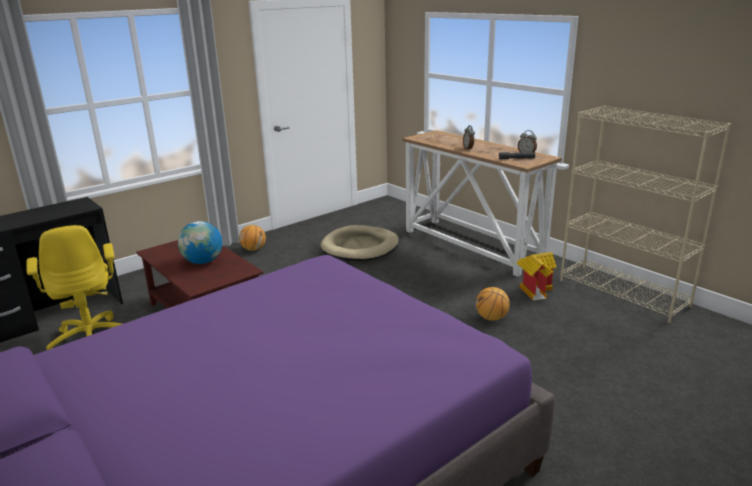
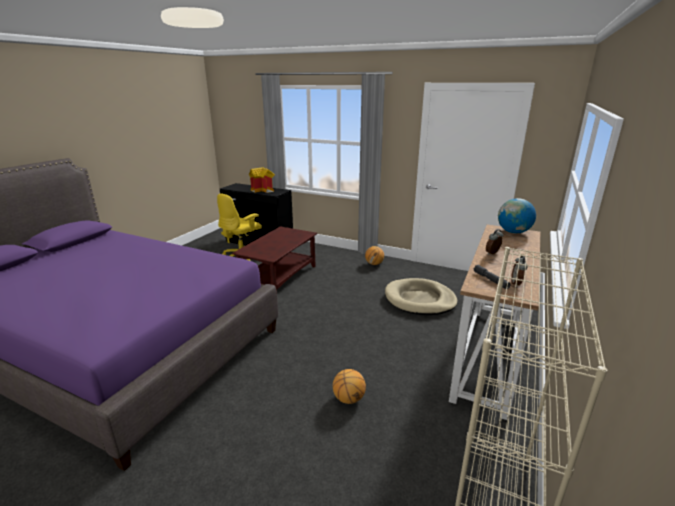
camera: 65 degrees right, 0 degrees up
(203, 262) = (276, 243): globe -> globe (513, 232)
(534, 290) = (429, 420): toy house -> toy house (263, 190)

